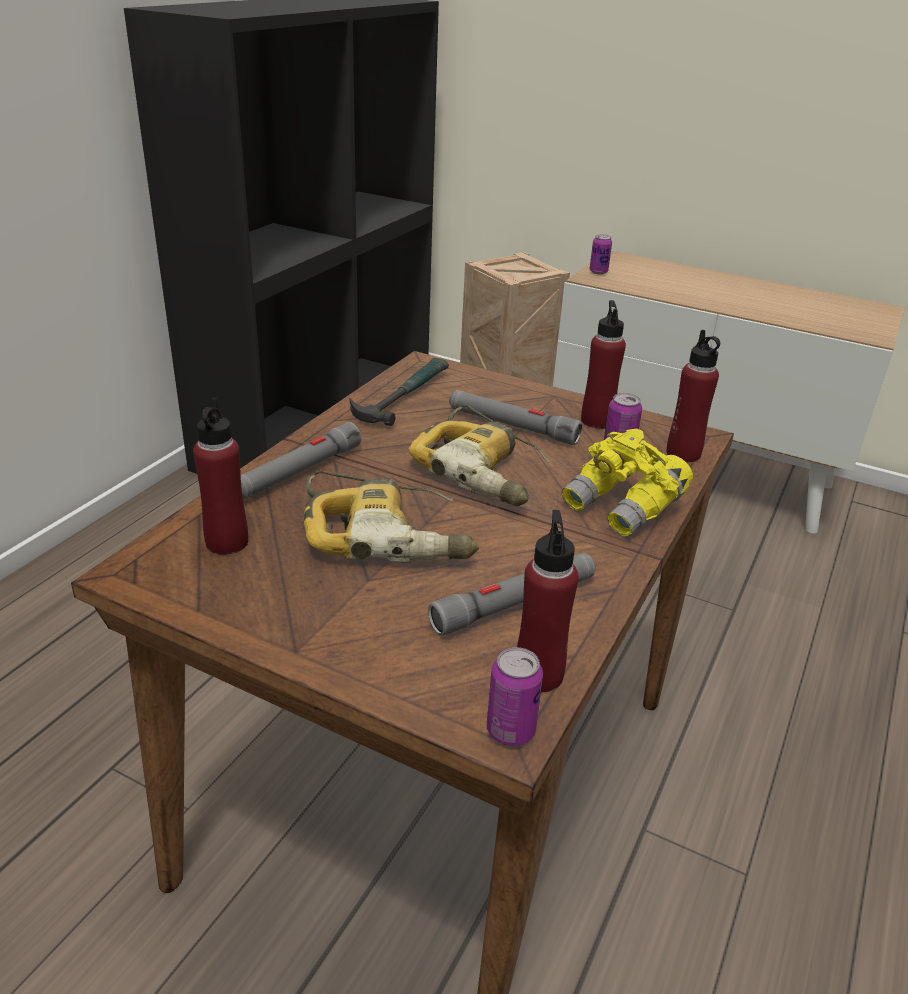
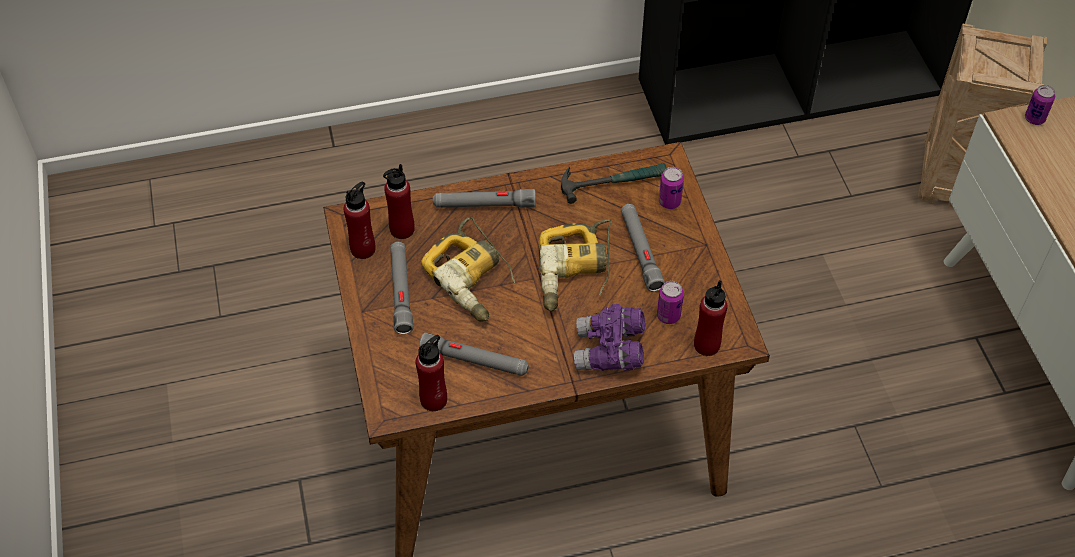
camera: 50 degrees right, 20 degrees up
(318, 598) = (401, 291): none -> grey flashlight
(510, 730) = (390, 412): can -> can (669, 202)
(597, 421) = (698, 283): red bottle -> red bottle (363, 249)
(623, 507) = (609, 351): yellow binoculars -> purple binoculars

